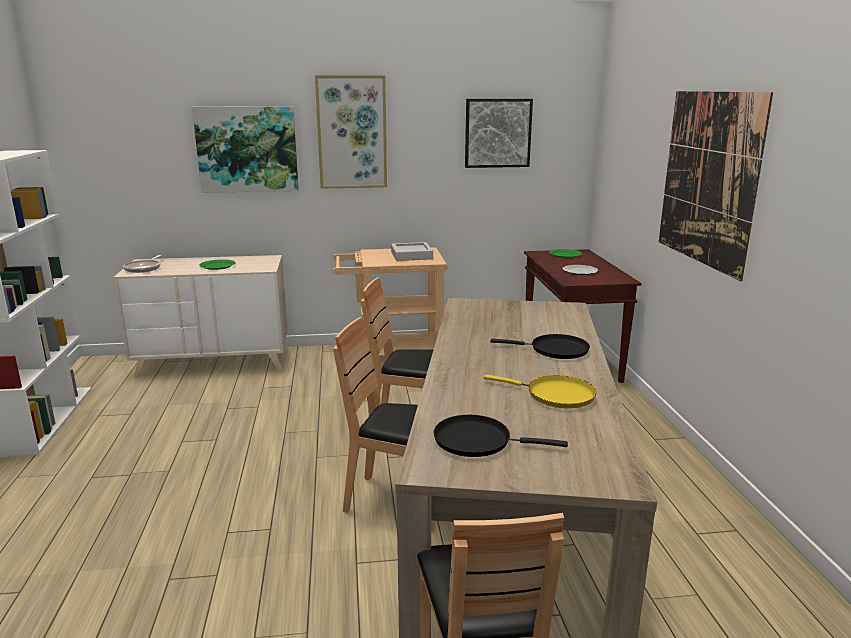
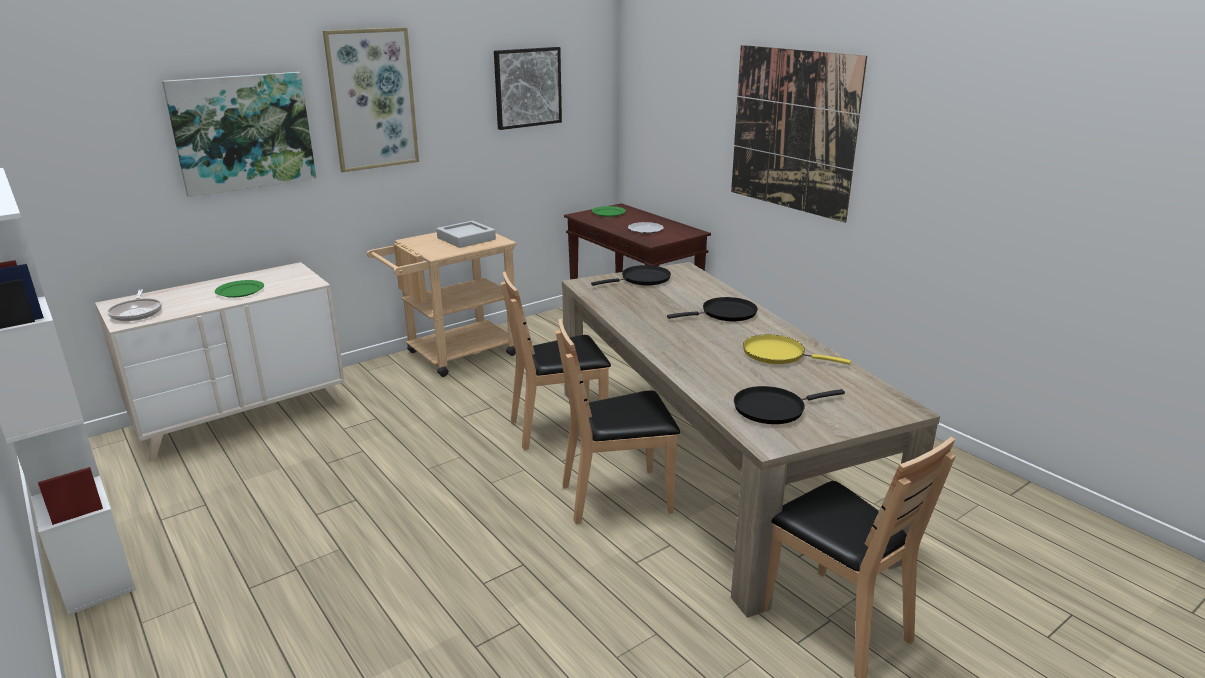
camera: 30 degrees left, 5 degrees up
(519, 309) = (642, 279): none -> black frying pan
(555, 395) = (778, 354): yellow frying pan -> yellow frying pan turned 150 degrees counterclockwise

